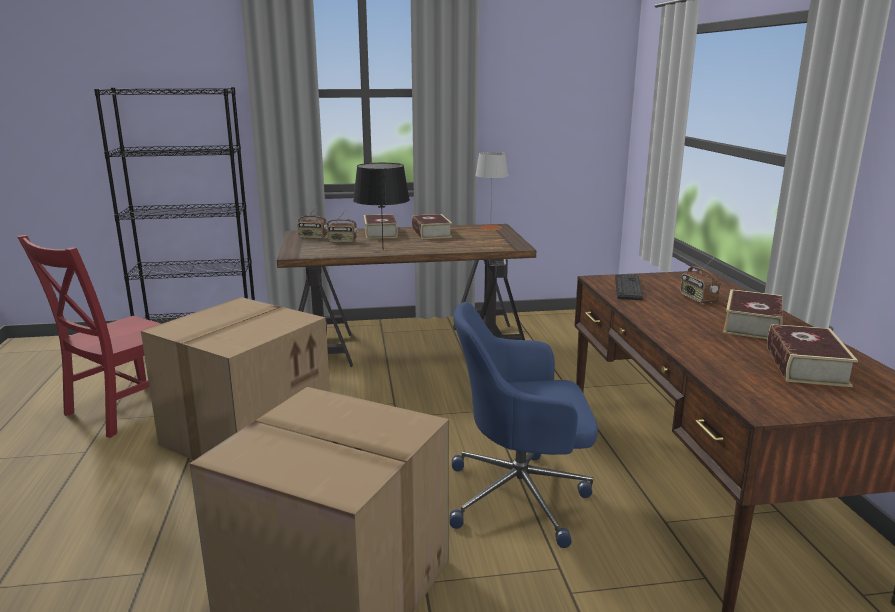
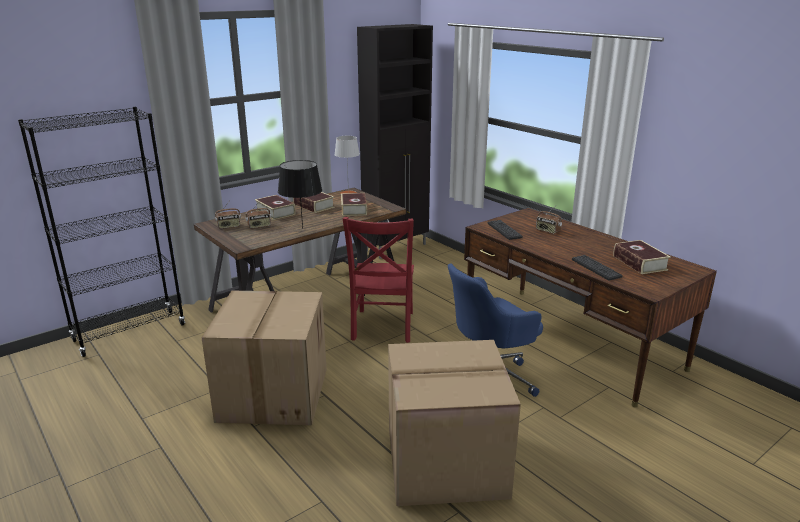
camera: 30 degrees left, 5 degrees up
(122, 410) = (145, 408): red chair -> red chair (382, 327)
(569, 317) = (397, 247): none -> black cabinet
(709, 356) = (596, 268): none -> keyboard
(752, 324) = (591, 242): book -> book (354, 209)

